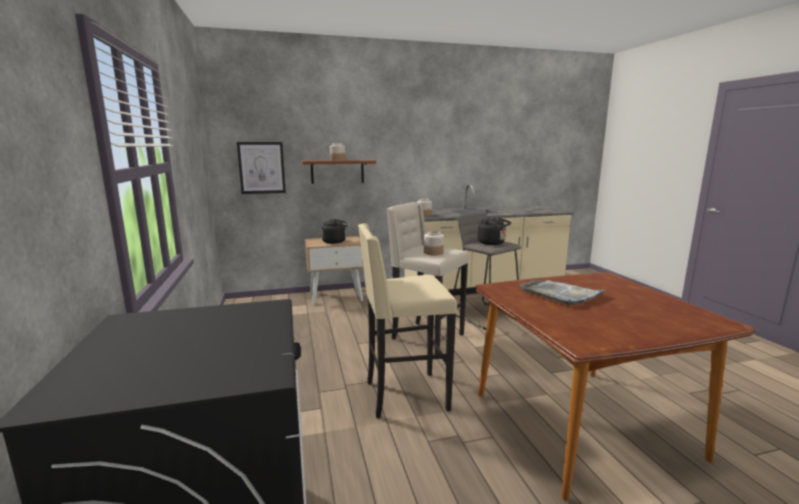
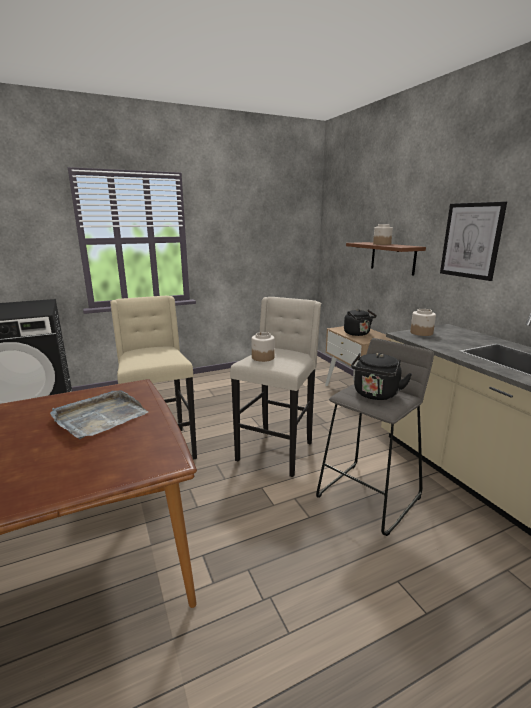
camera: 80 degrees right, 5 degrees up
(261, 168) = (343, 247): picture -> picture (471, 240)

